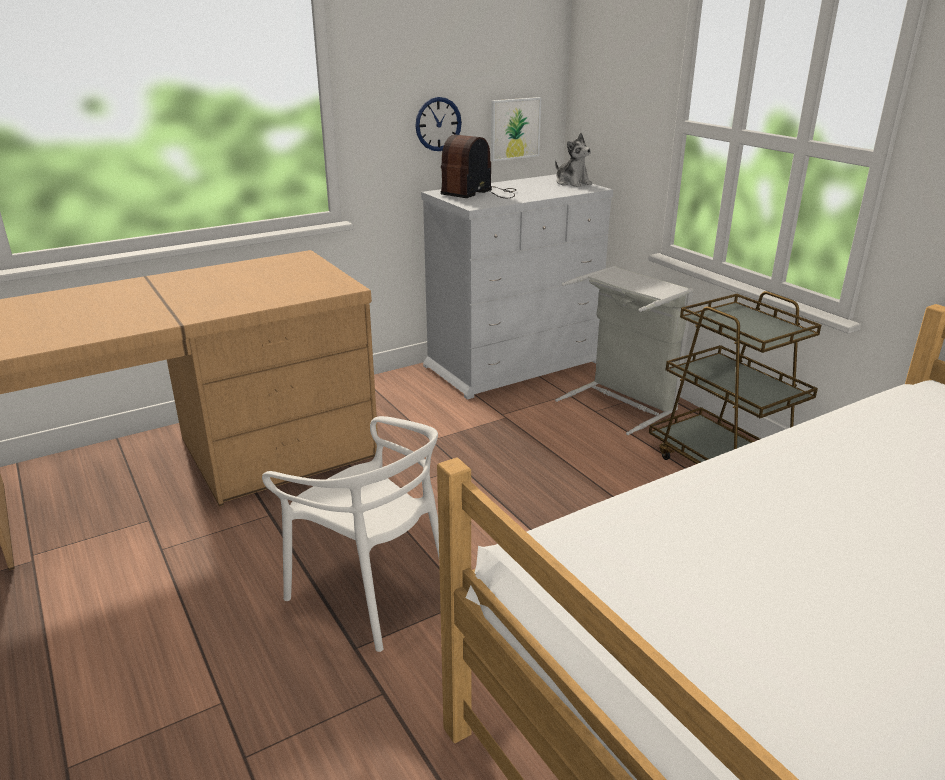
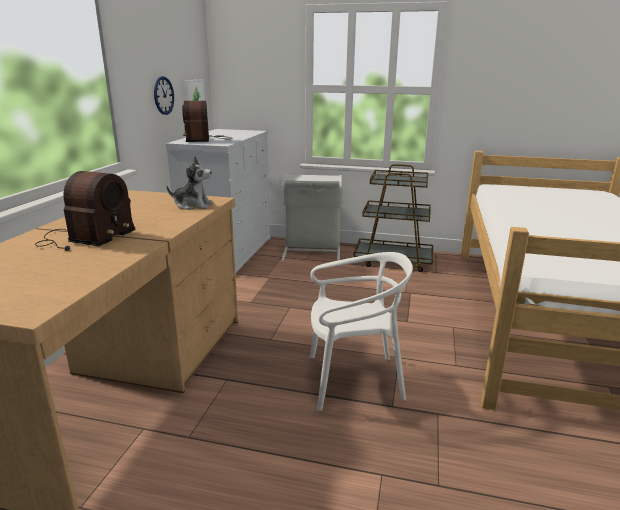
camera: 45 degrees left, 5 degrees down
(143, 300) = (85, 238): none -> radio
(572, 183) = (239, 131): plush toy -> plush toy (193, 205)

